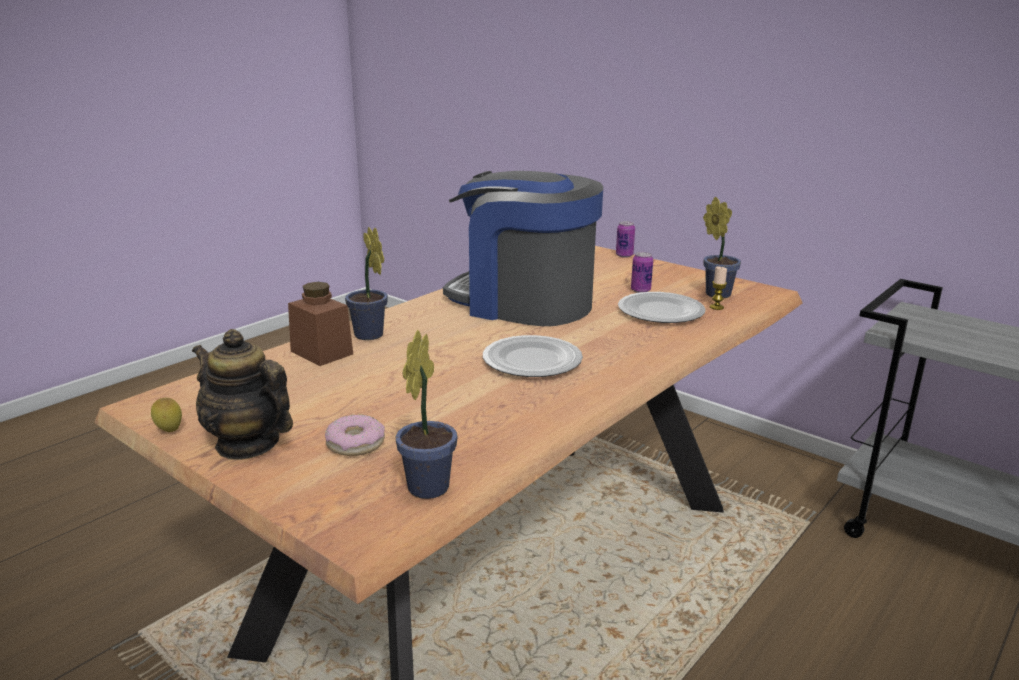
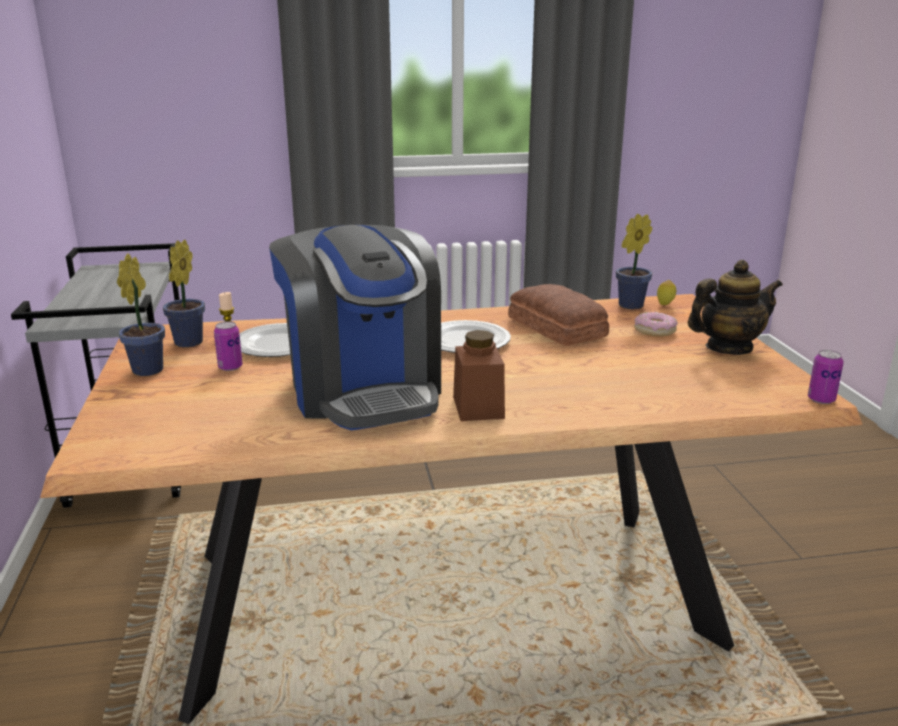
camera: 140 degrees left, 0 degrees up
(169, 431) = (787, 370): lemon -> lemon (665, 305)
(247, 444) = (728, 348): teapot -> teapot turned 90 degrees counterclockwise
(322, 353) = (630, 398): brown jar -> brown jar (478, 407)
(370, 336) = (568, 401): potted plant -> potted plant (150, 368)
(473, 406) = (555, 328): none -> bread
(624, 255) = (95, 417): can -> can (821, 399)

